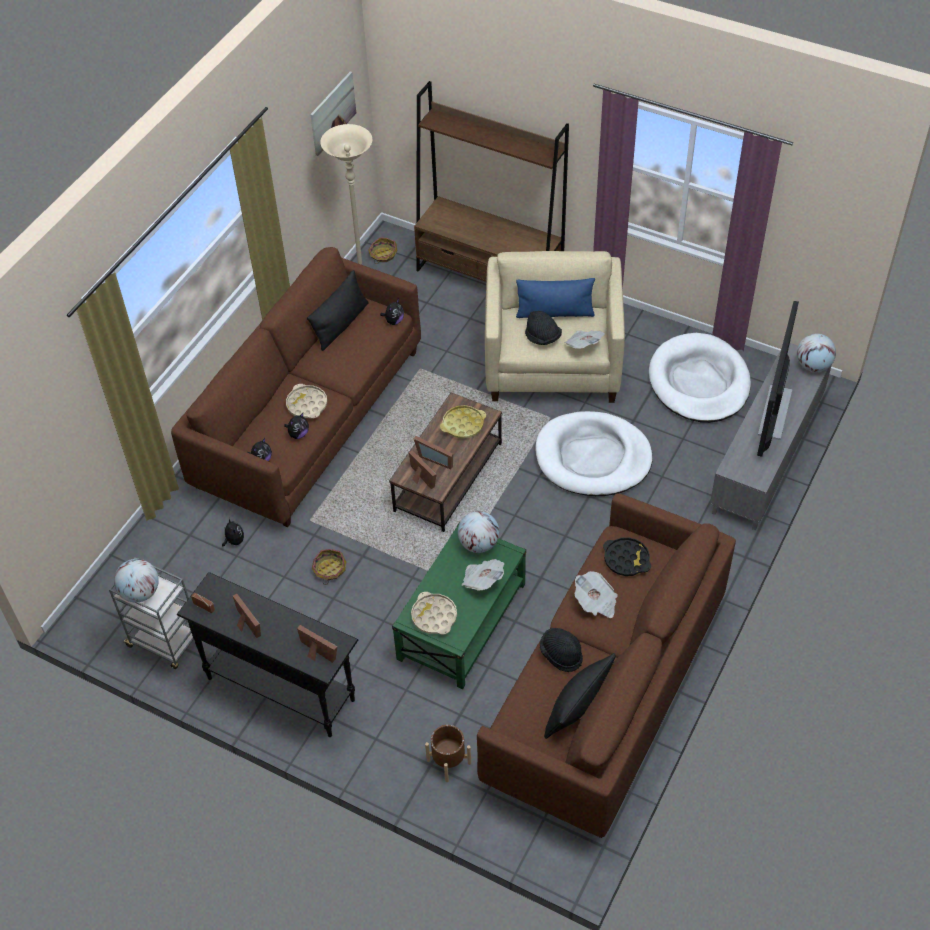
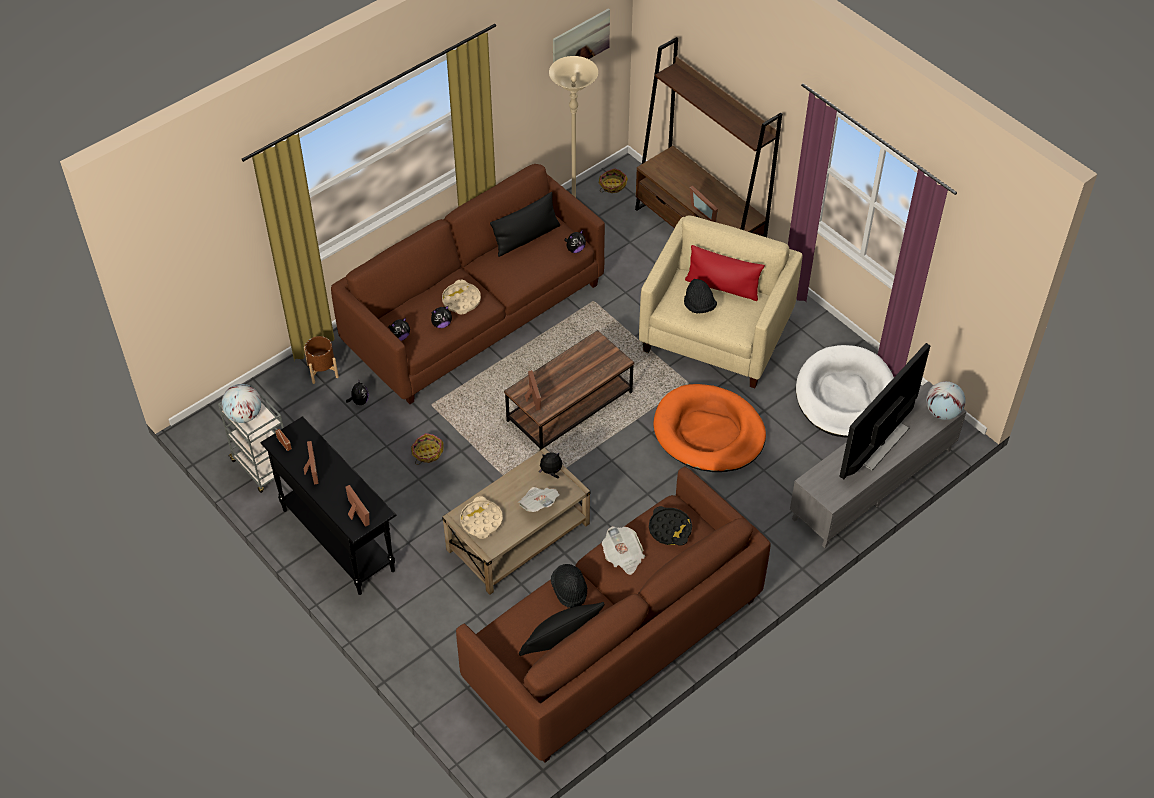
camera: 20 degrees right, 0 degrees up
(436, 458) = (554, 384): picture frame -> picture frame (705, 211)
(448, 761) = (447, 651): brown planter -> brown planter (322, 371)
(462, 621) = (518, 537): green coffee table -> beige coffee table
(463, 425) = (593, 362): yellow tray -> none
(478, 544) = (551, 472): globe -> plush toy
(555, 313) = (722, 287): blue pillow -> red pillow
(583, 345) = (733, 325): newspaper -> none
(593, 458) = (708, 432): white dog bed -> orange dog bed

